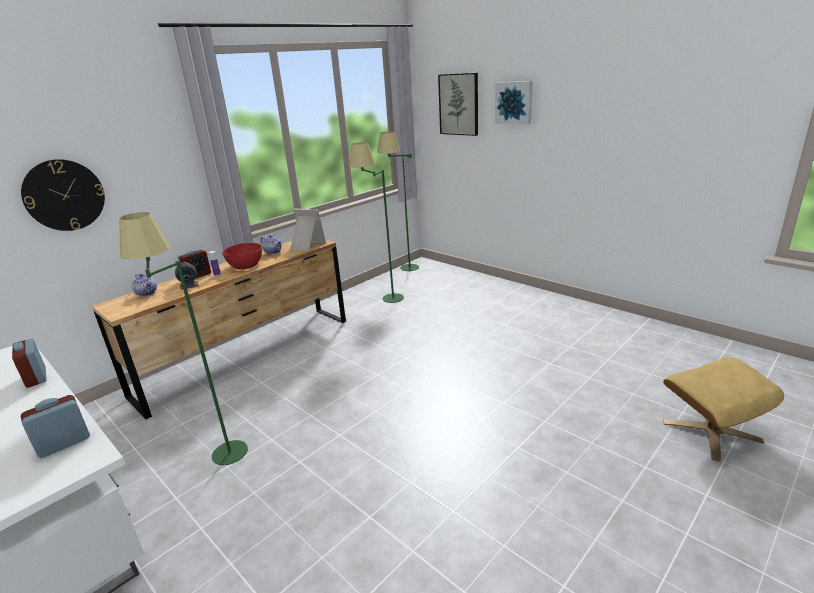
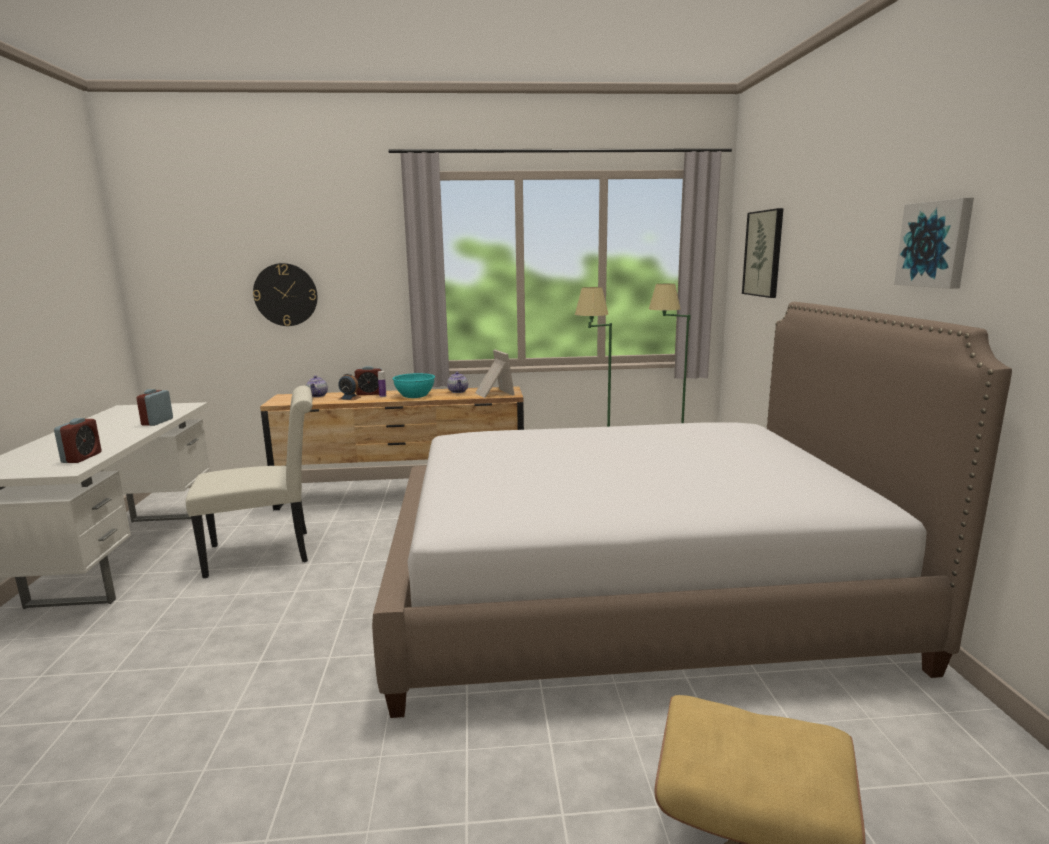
camera: 40 degrees right, 10 degrees down
(64, 443) = (82, 458): alarm clock -> alarm clock turned 90 degrees clockwise
(215, 451) = (268, 552): green floor lamp -> white chair
(245, 265) = (414, 395): red bowl -> turquoise bowl
(502, 350) = (630, 593): none -> bed
(514, 102) = (812, 250): picture -> picture (935, 244)

